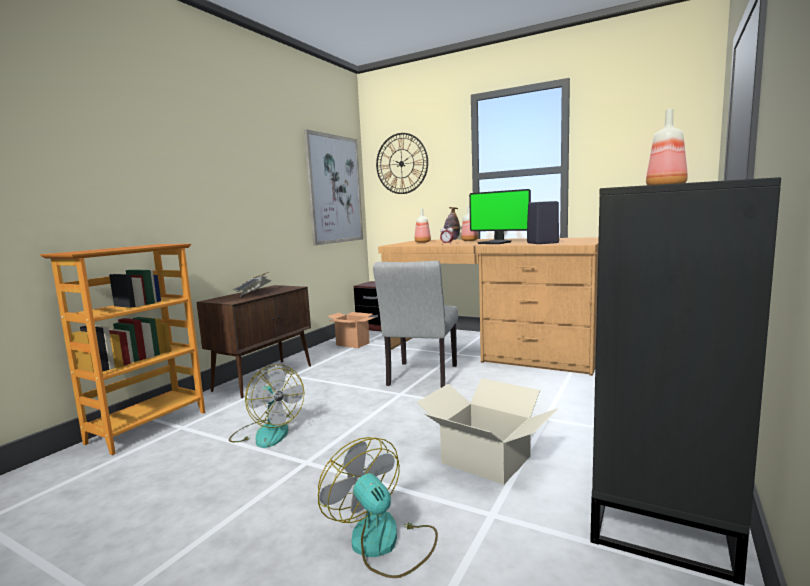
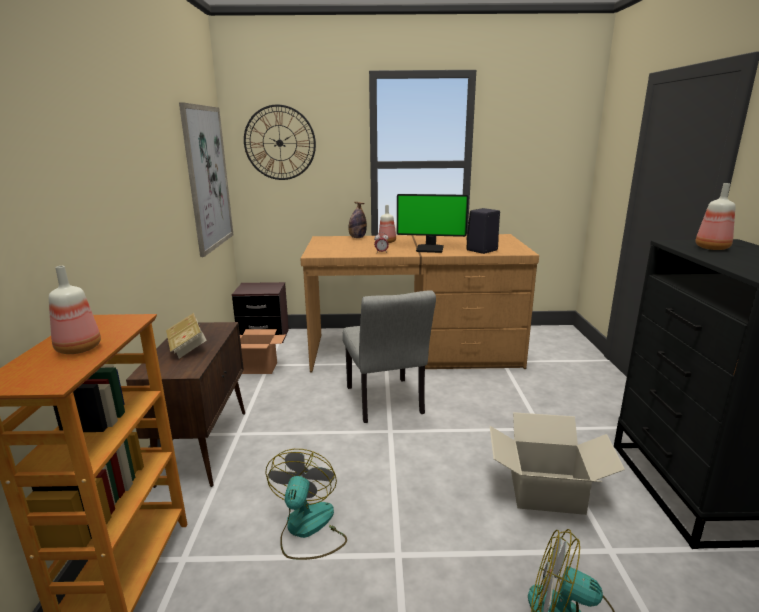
camera: 30 degrees left, 10 degrees up
(267, 432) = (307, 529): fan -> fan turned 105 degrees counterclockwise
(423, 242) = (338, 246): bottle -> bottle (79, 349)

